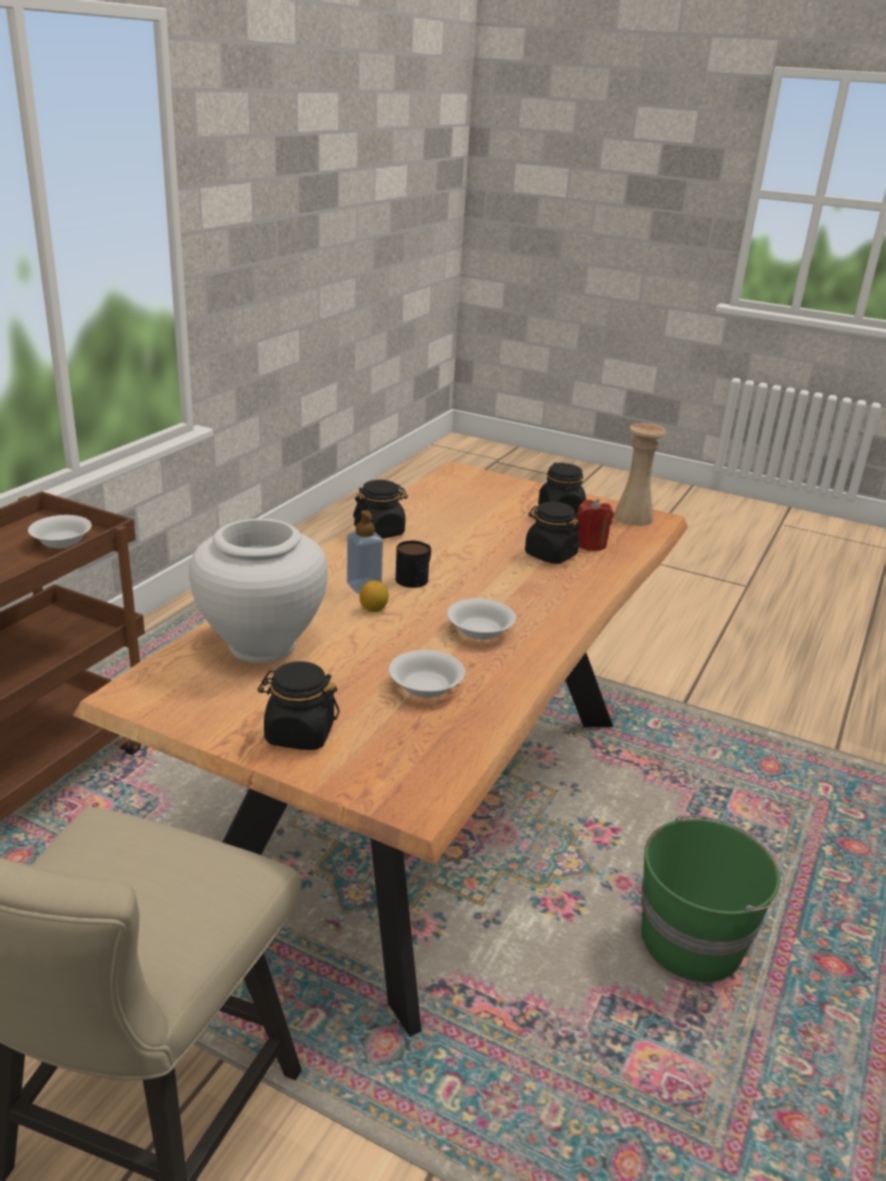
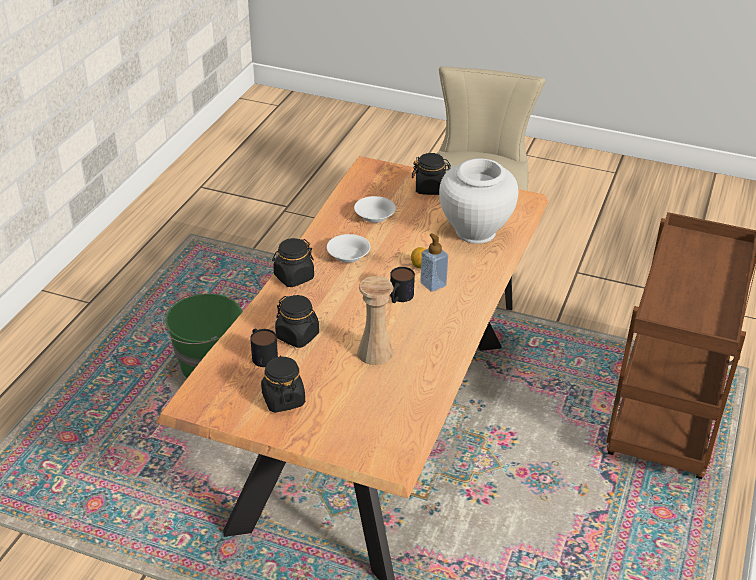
camera: 175 degrees right, 10 degrees up
(63, 542) = (676, 314): white bowl -> none
(379, 531) = (441, 345): black jar -> black jar (293, 277)
(590, 544) = (262, 354): red candle -> mug
(633, 517) = (213, 401): beige vase -> beige vase (375, 353)

